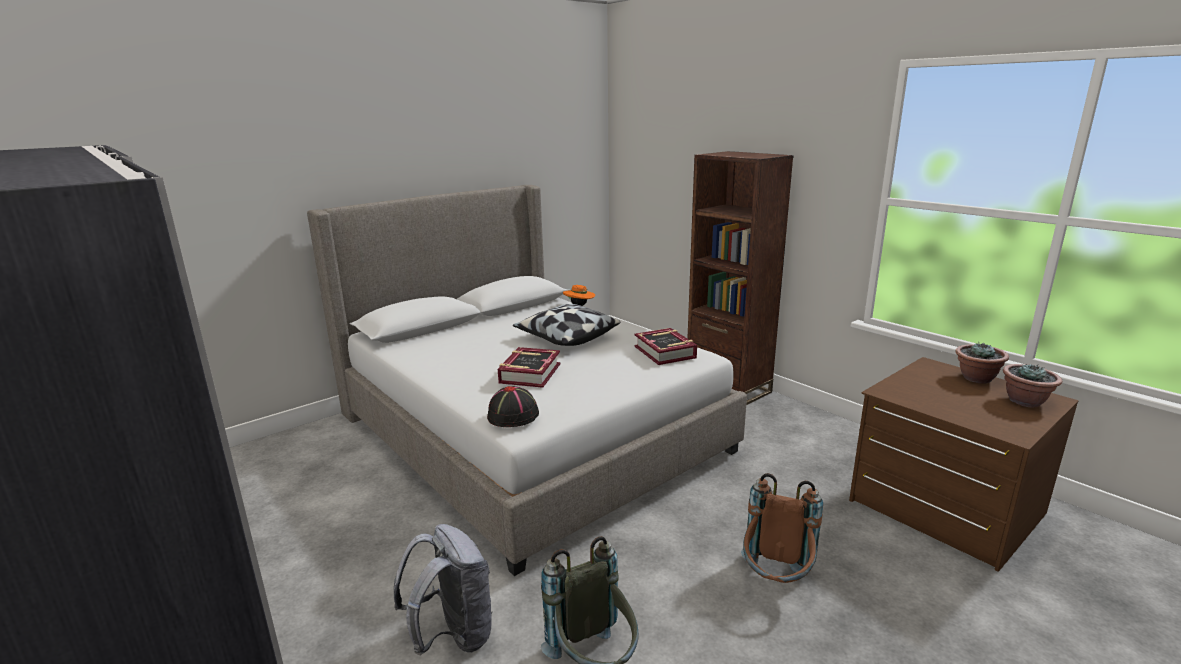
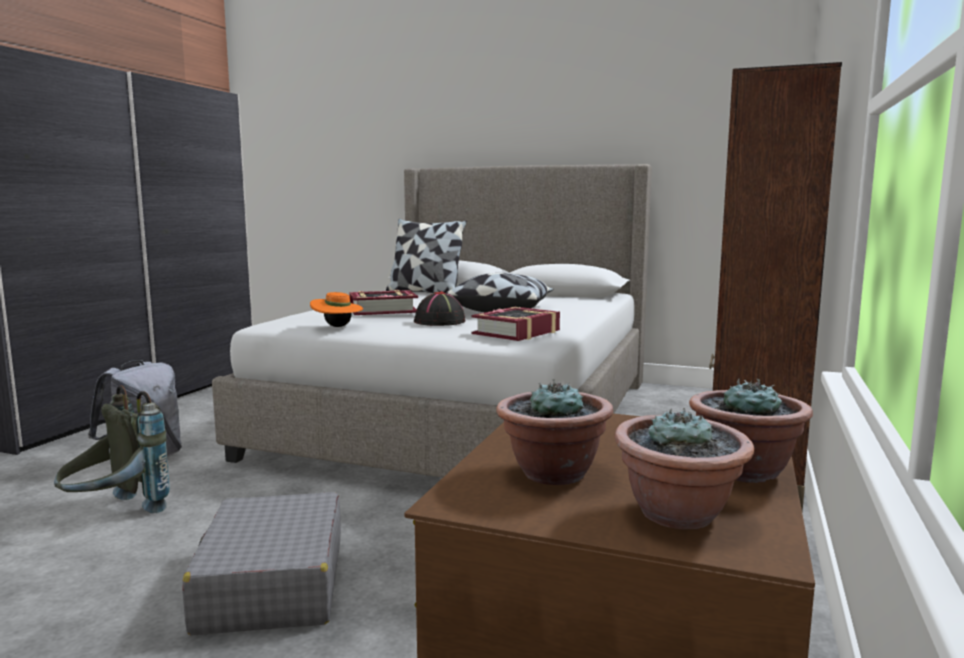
camera: 60 degrees right, 10 degrees down
(424, 341) = (425, 292): none -> pillow
(513, 415) = (287, 318): black hat -> black hat (440, 322)
(579, 306) = (606, 303): orange hat -> orange hat (337, 326)
(775, 583) = (272, 584): brown backpack -> grey suitcase
(979, 410) = (552, 473): none -> potted plant

